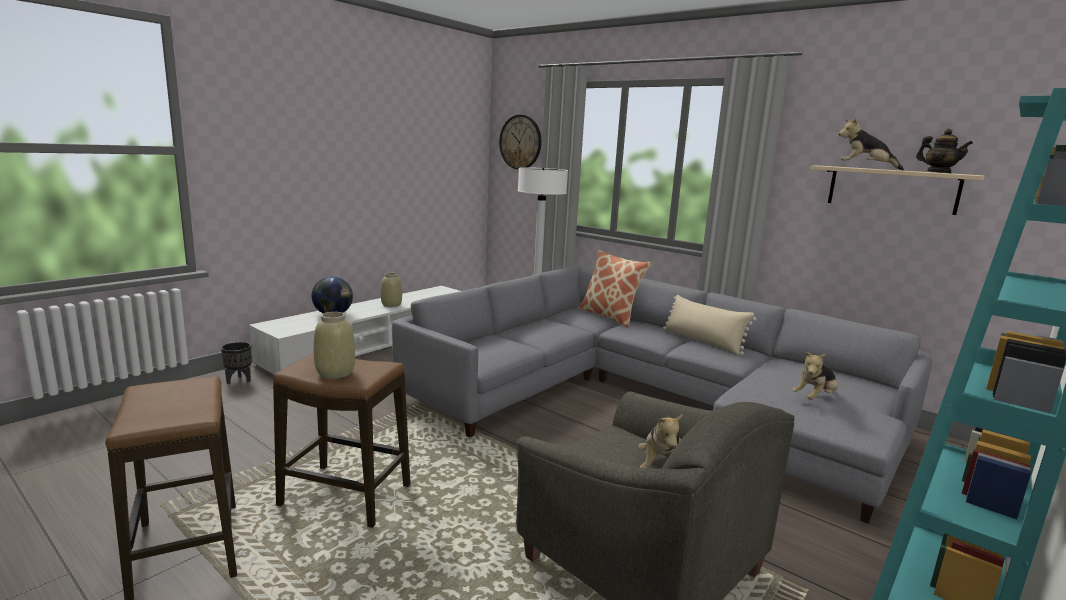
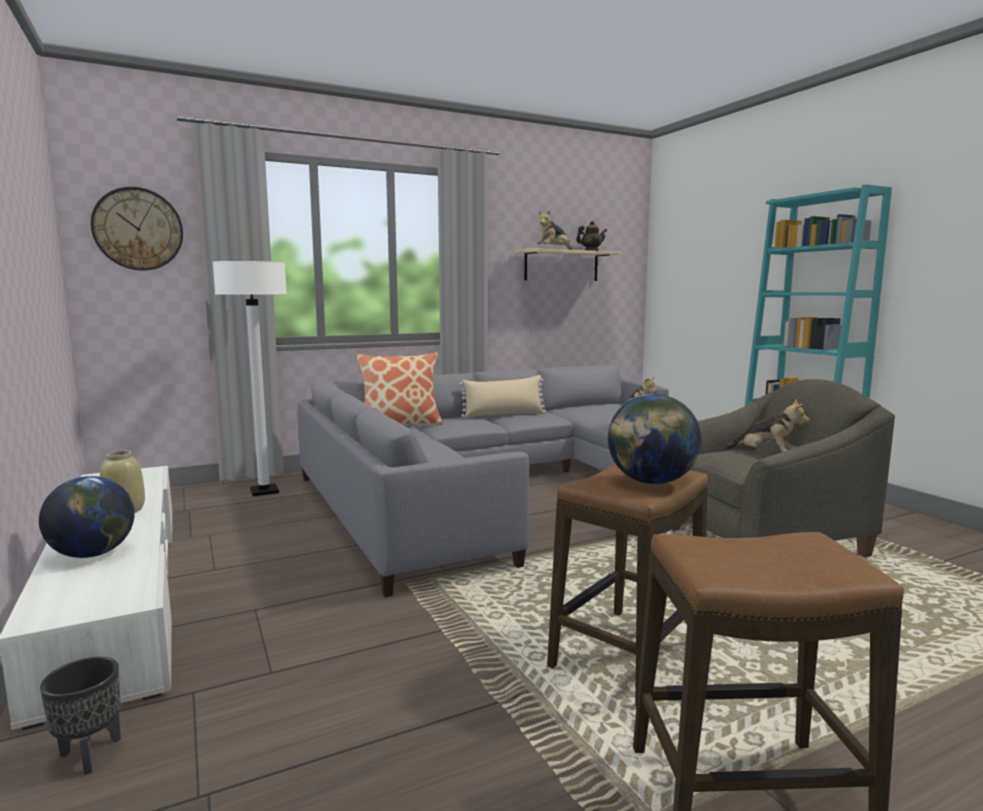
camera: 65 degrees left, 5 degrees down
(334, 373) = (651, 482): beige vase -> globe

